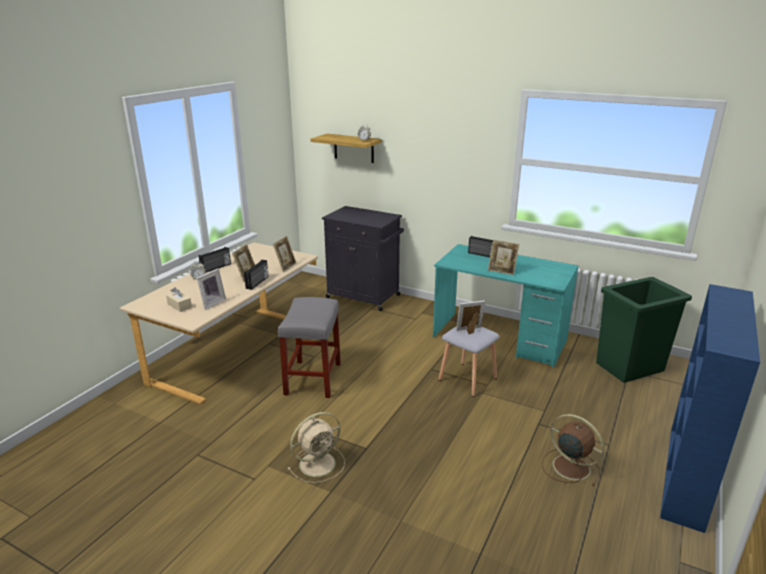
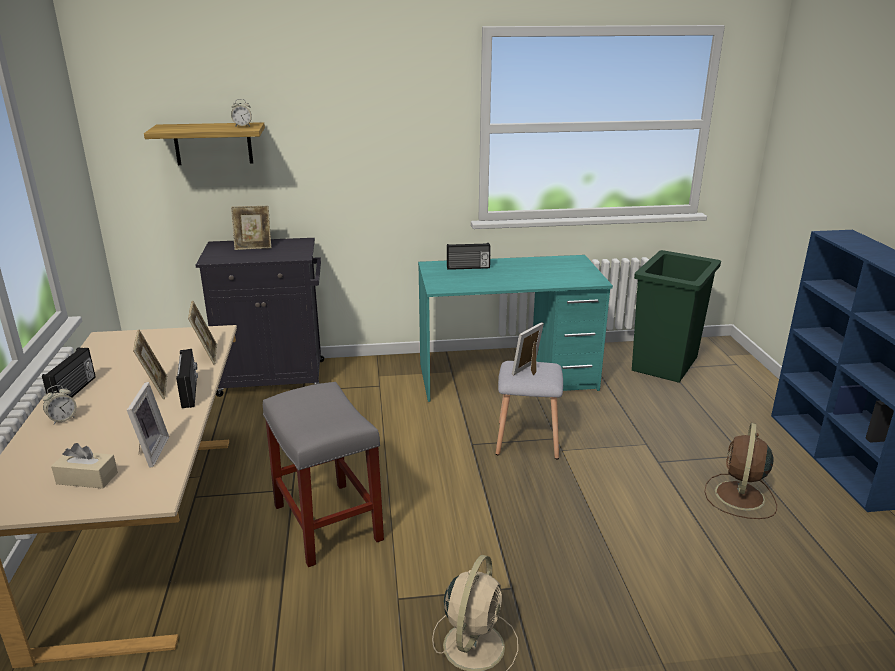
camera: 35 degrees left, 0 degrees up
(502, 271) = (517, 281): picture frame -> picture frame (253, 247)
(569, 466) = (739, 497): brown fan -> brown fan turned 75 degrees counterclockwise

